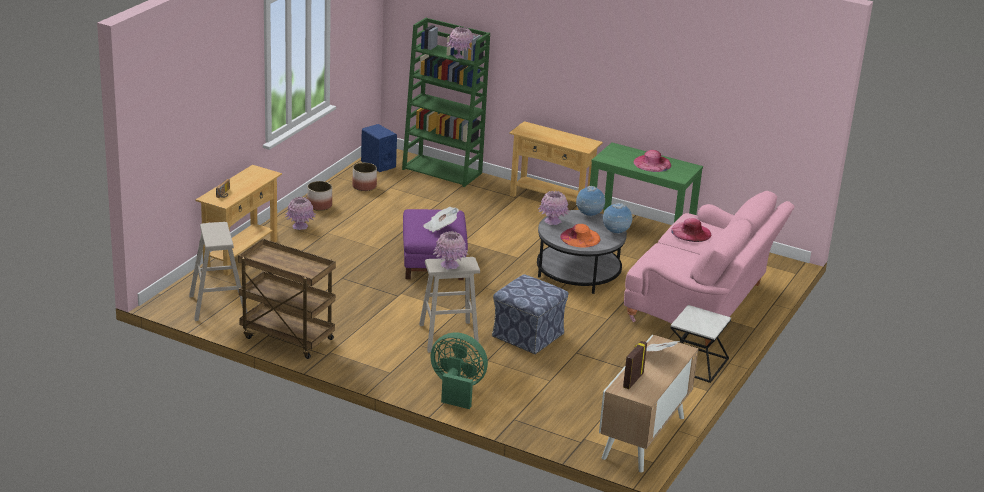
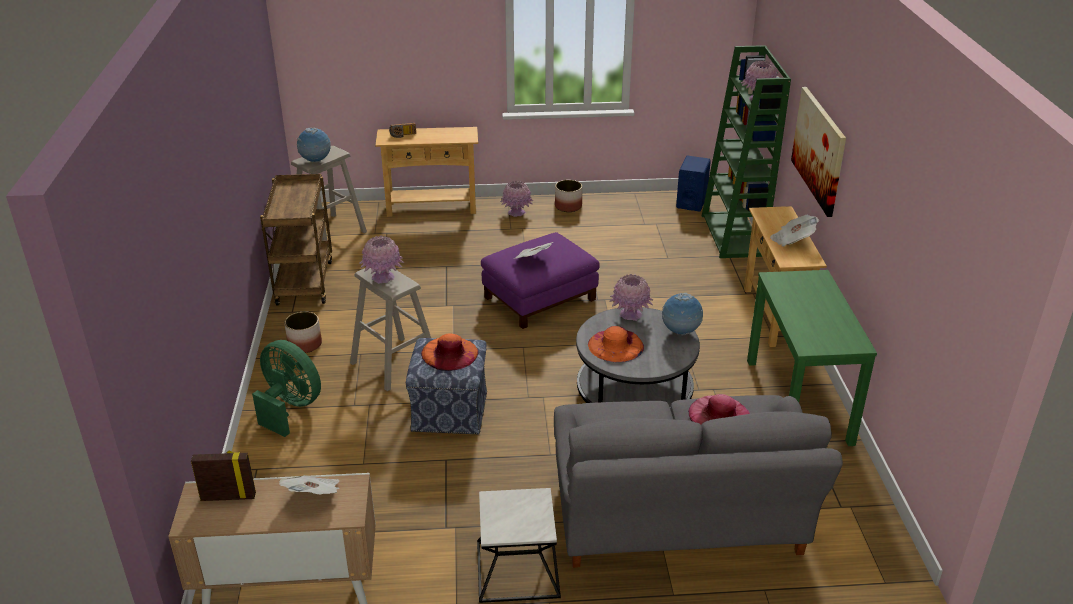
camera: 60 degrees right, 5 degrees up
(364, 186) = (637, 211): planter -> planter (305, 344)
(456, 389) = (290, 408): green fan -> green fan turned 45 degrees counterclockwise
(529, 287) = (449, 353): none -> orange hat
(558, 70) = (819, 149): none -> picture
(564, 138) = (792, 240): none -> newspaper
(616, 233) = (663, 365): globe -> globe (316, 161)
(652, 163) = (818, 314): pink hat -> none
(702, 305) = (678, 521): pink sofa -> grey sofa

